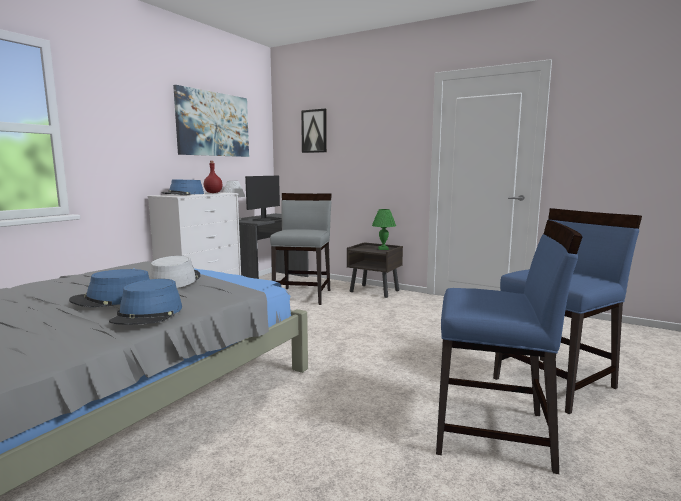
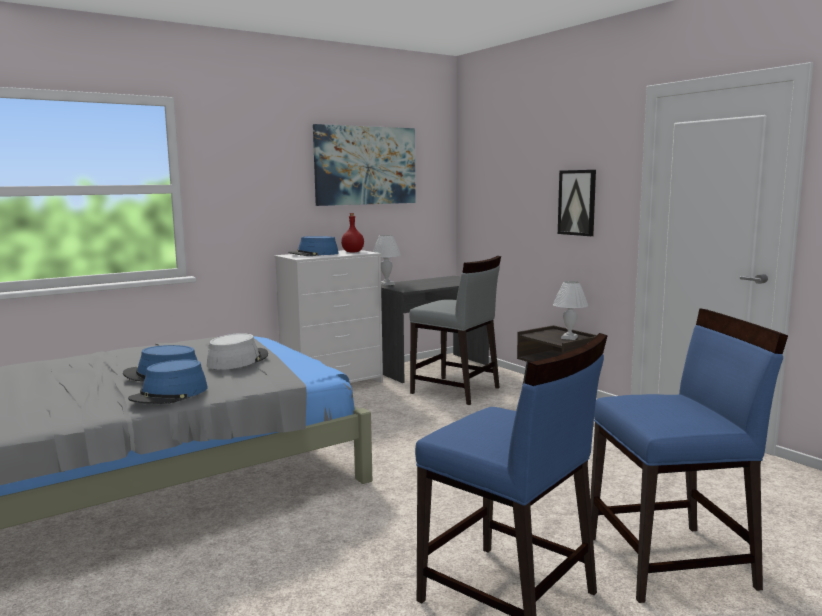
camera: 25 degrees right, 0 degrees up
(267, 219) = (426, 286): monitor -> none
(303, 296) = (455, 391): grey chair -> grey chair turned 90 degrees clockwise
(314, 131) = (501, 167): picture -> picture (577, 202)
(383, 249) = (569, 338): green table lamp -> white table lamp

